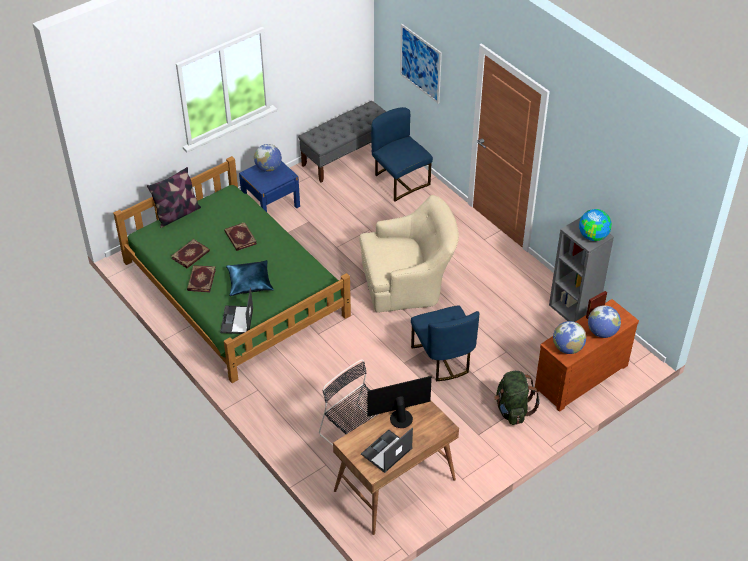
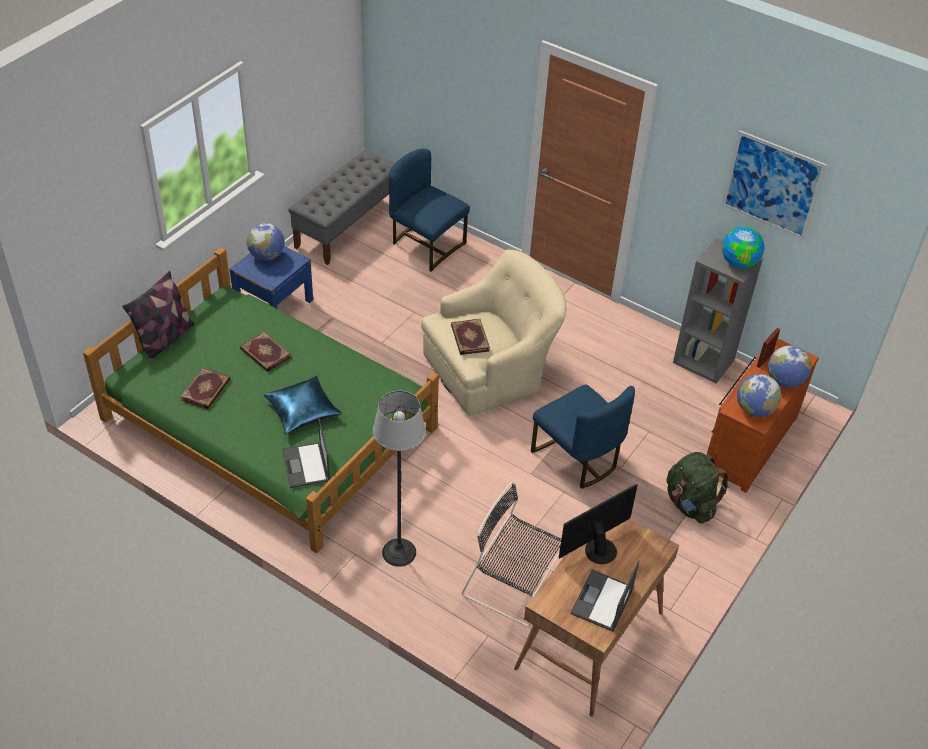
camera: 20 degrees left, 0 degrees up
(201, 280) = (233, 421): book -> book (469, 338)
(288, 395) = (399, 552): none -> floor lamp
(420, 63) = (442, 86): picture -> picture (772, 185)

